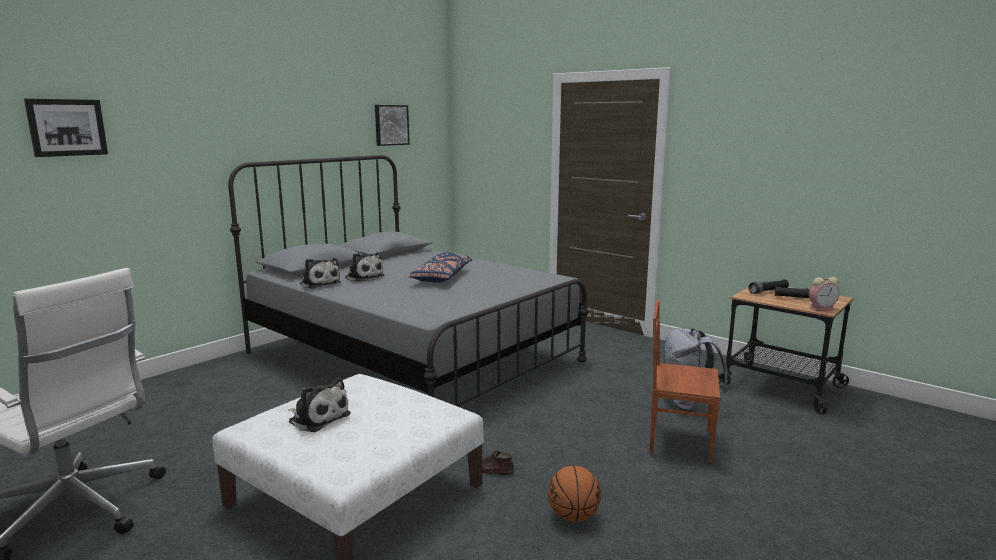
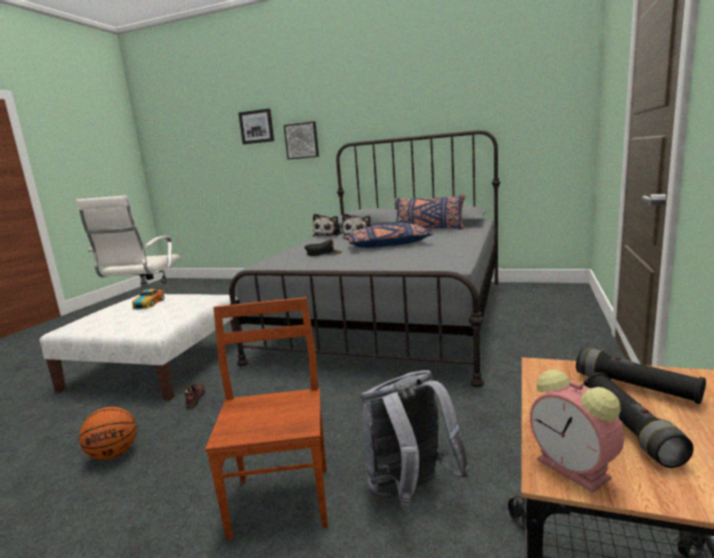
camera: 70 degrees right, 0 degrees up
(317, 418) = (148, 304): plush toy -> toy car
(391, 125) = (501, 98): picture -> picture (302, 140)
(399, 259) = (428, 229): none -> blue pillow
(425, 295) = (323, 253): none -> black cap

